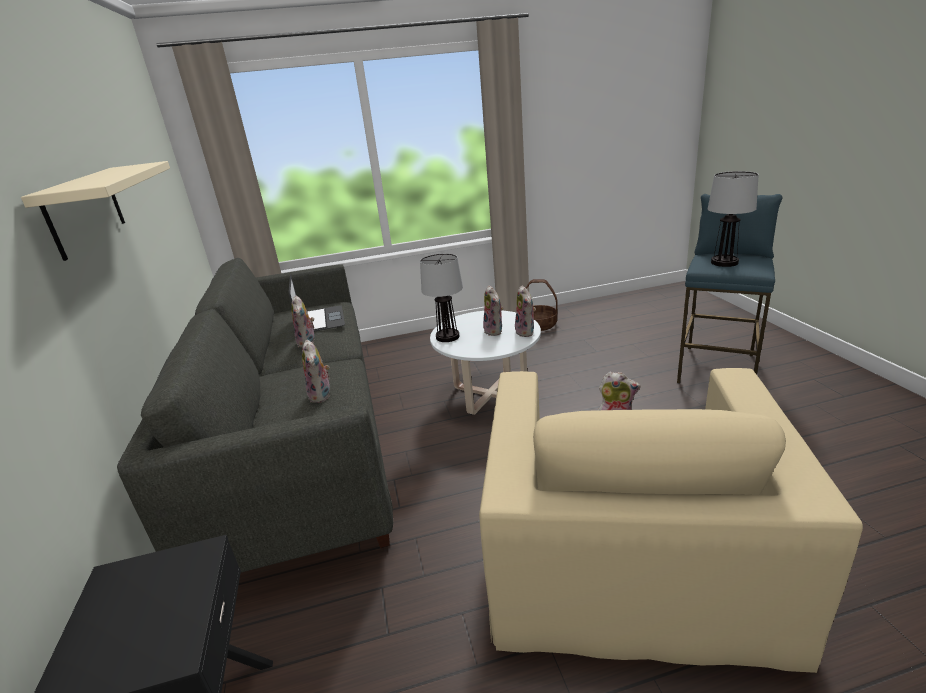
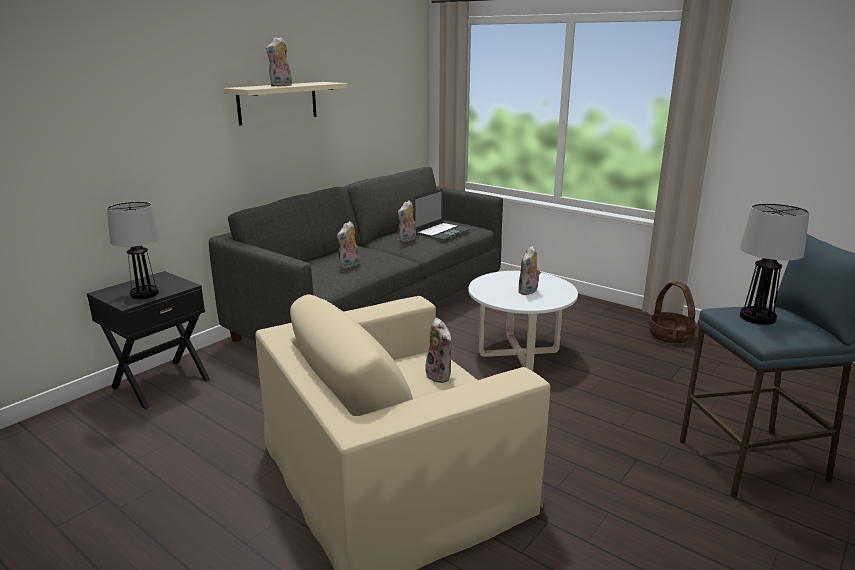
camera: 50 degrees right, 5 degrees down
(448, 337) = (493, 279): table lamp -> table lamp (144, 294)
(526, 332) = (545, 303): plush toy -> plush toy (281, 86)

